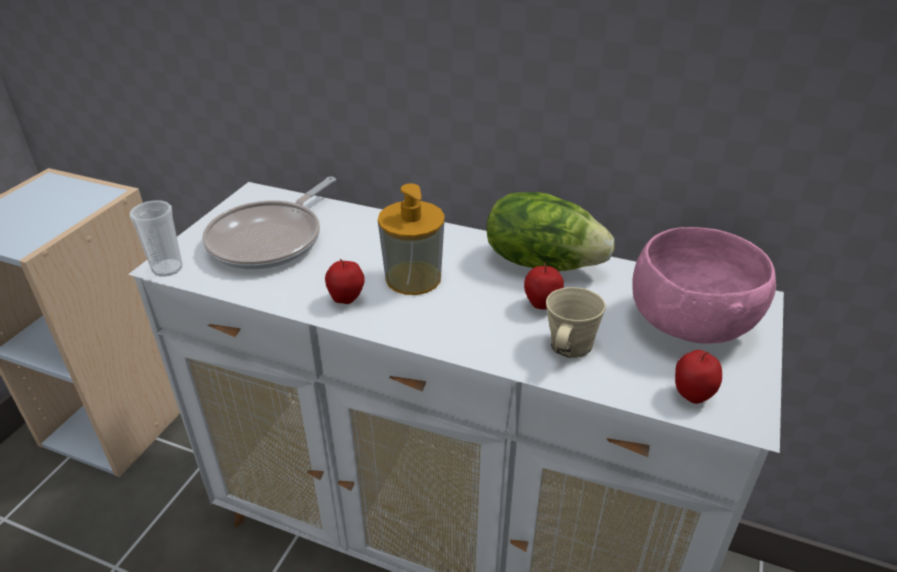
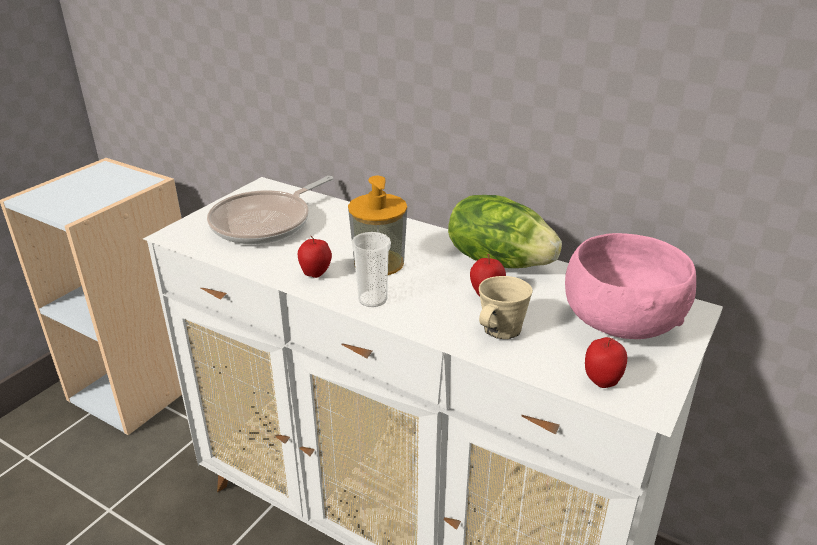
camera: 10 degrees right, 5 degrees down
(167, 268) = (175, 237): cup -> cup (372, 299)

